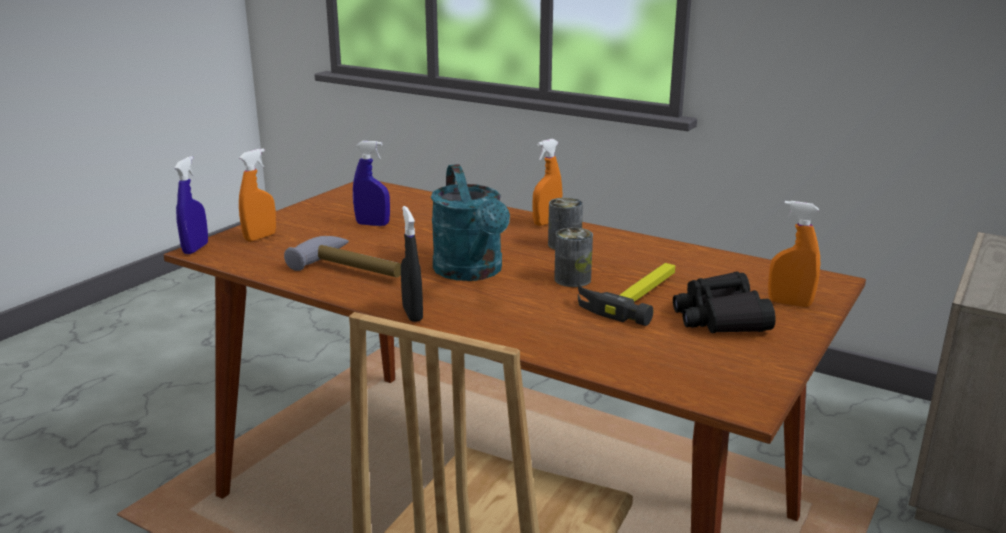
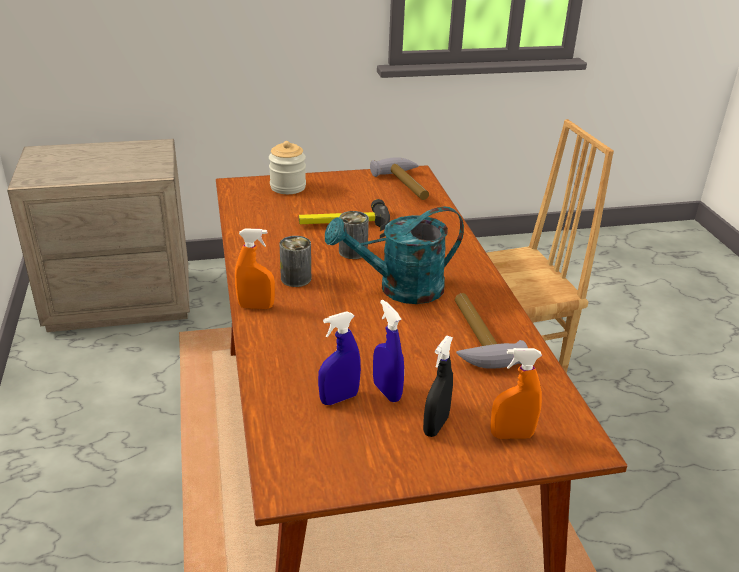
camera: 135 degrees left, 10 degrees up
(195, 249) = (590, 452): blue spray bottle -> blue spray bottle (339, 398)
(412, 314) = (486, 277): black spray bottle -> black spray bottle (436, 426)
(472, 272) = (400, 289): turquoise watering can -> turquoise watering can turned 135 degrees counterclockwise
(703, 376) = (406, 185): none -> hammer
(720, 317) = (336, 197): black binoculars -> none
(789, 303) = (288, 187): orange spray bottle -> jar

